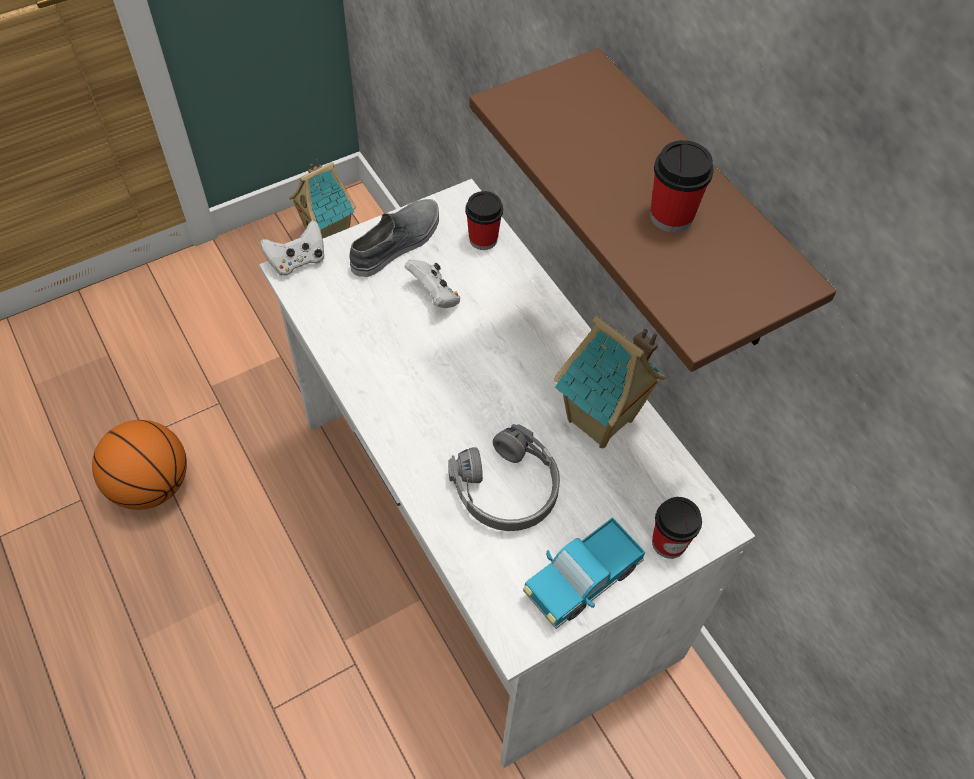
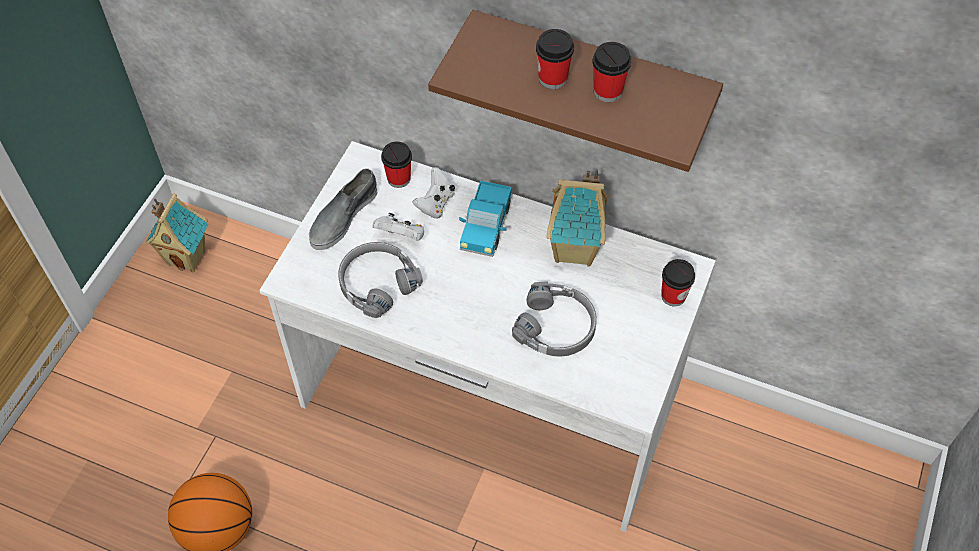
camera: 35 degrees left, 0 degrees up
(297, 261) = (285, 271): white game controller -> white game controller (435, 203)
(369, 326) = (377, 283): none -> grey headphones
(397, 243) = (343, 216): grey shoe -> grey shoe turned 150 degrees counterclockwise
(581, 581) = (644, 351): toy truck -> toy truck (486, 227)
(617, 166) = (552, 78): none -> cup

